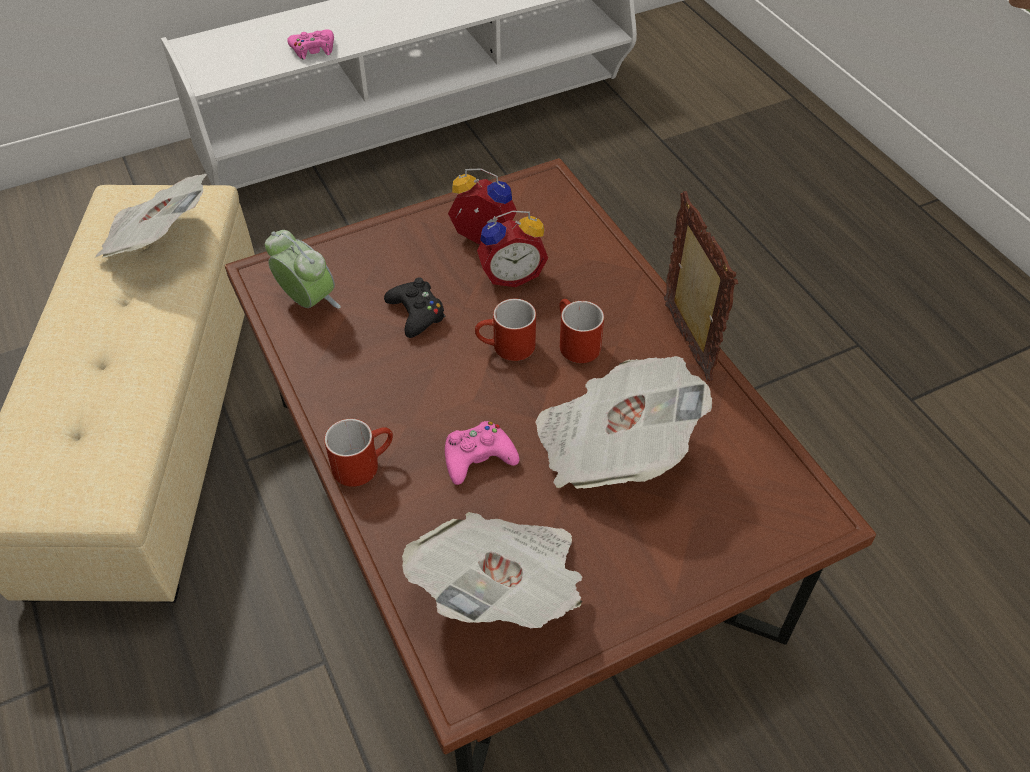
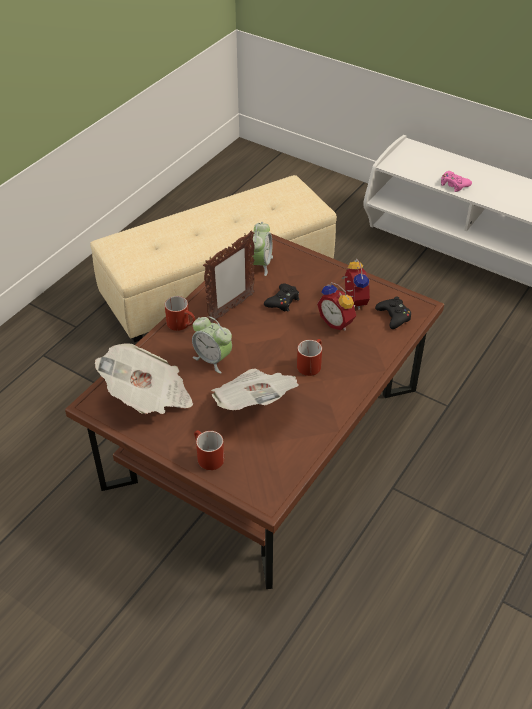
camera: 60 degrees right, 5 degrees down
(159, 241) = (275, 209): newspaper -> none
(478, 457) = (213, 359): pink game controller -> alarm clock
(506, 348) = (286, 341): red mug -> red mug (206, 457)
(546, 214) = (394, 316): none -> black game controller
(686, 342) = (345, 405): picture frame -> picture frame (231, 309)

